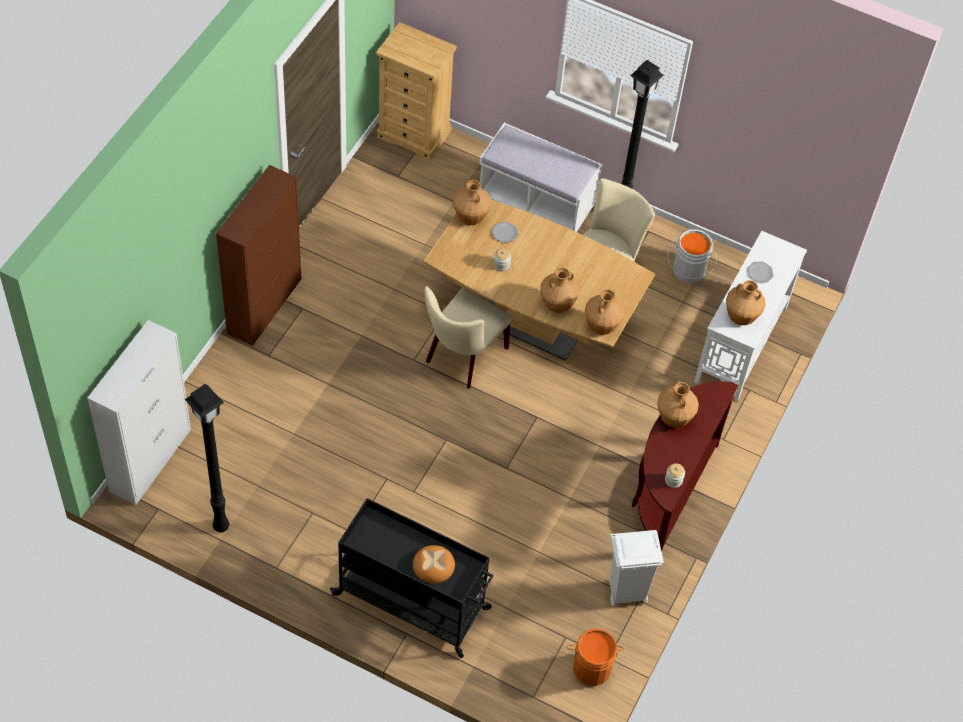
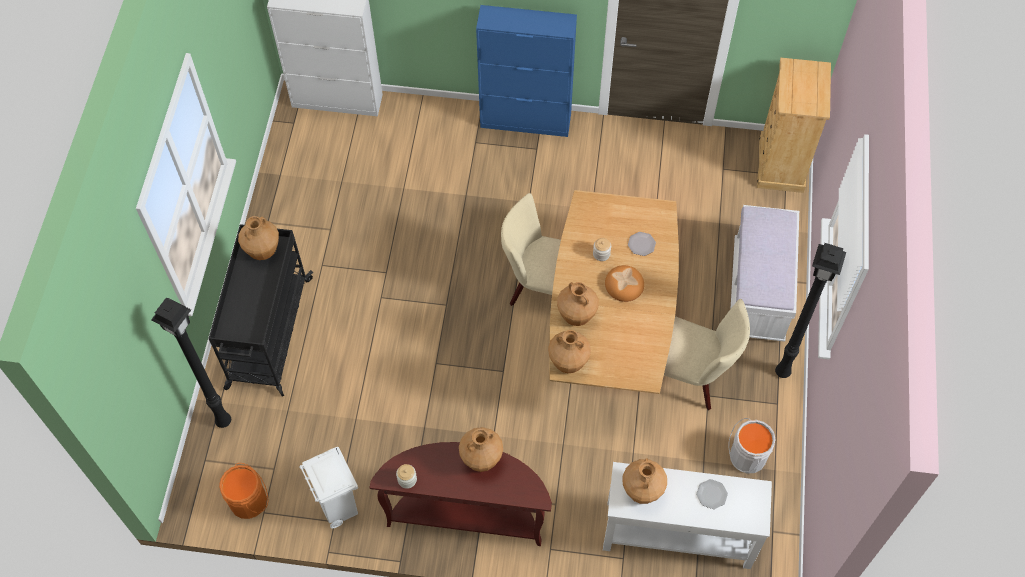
camera: 75 degrees right, 5 degrees up
(219, 526) = (292, 169): black floor lamp -> black floor lamp (223, 420)
(265, 305) = (526, 121): brown cabinet -> blue cabinet
(434, 565) = (248, 307): bread -> bread (624, 285)
(471, 218) = (644, 211): brown vase -> brown vase (263, 251)

